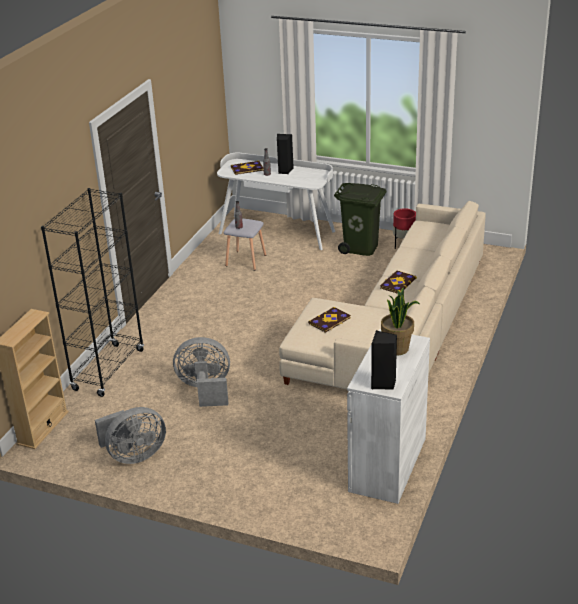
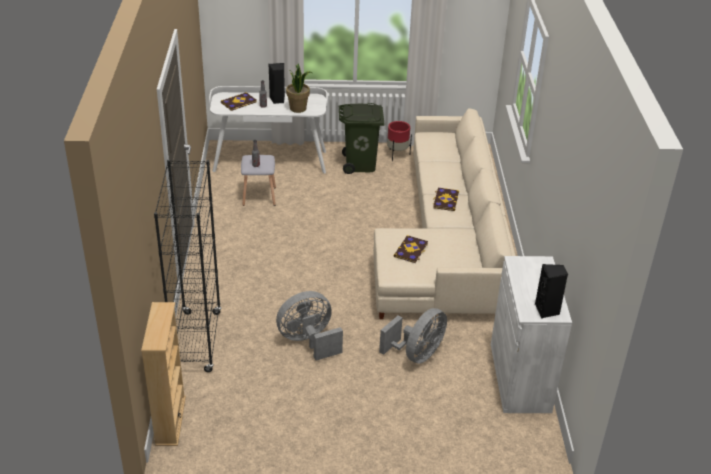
camera: 25 degrees left, 5 degrees up
(134, 455) = (284, 427): grey fan -> grey fan (417, 354)
(397, 349) = (534, 273): potted plant -> potted plant (298, 108)

